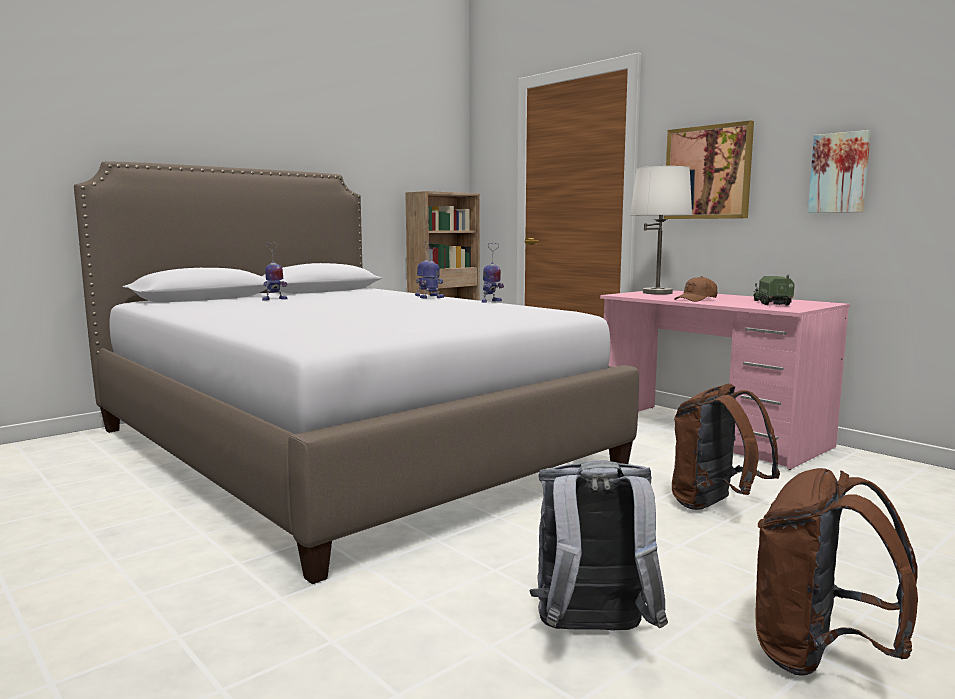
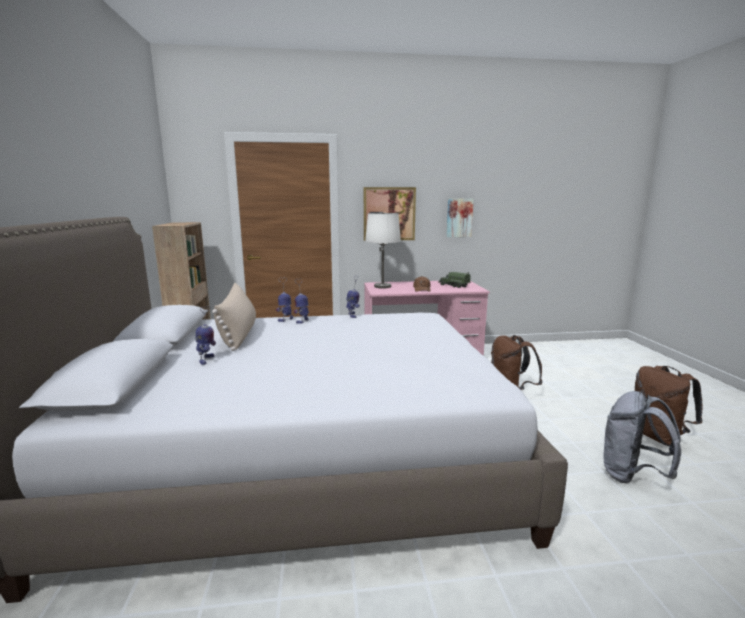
camera: 55 degrees left, 5 degrees up
(354, 295) = (239, 334): none -> beige pillow

